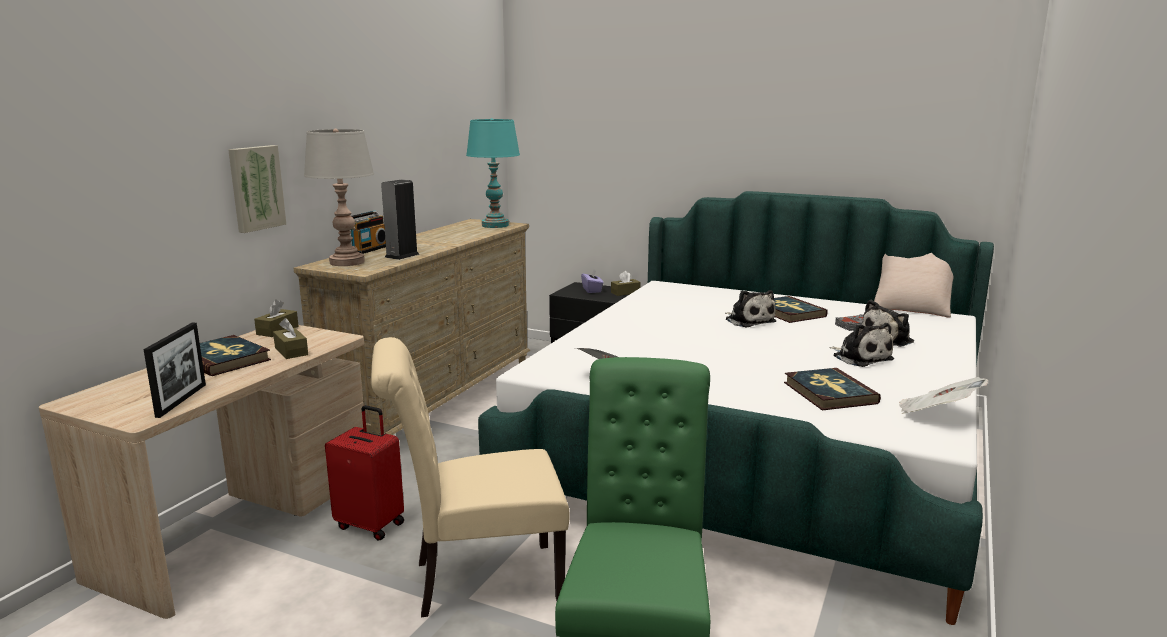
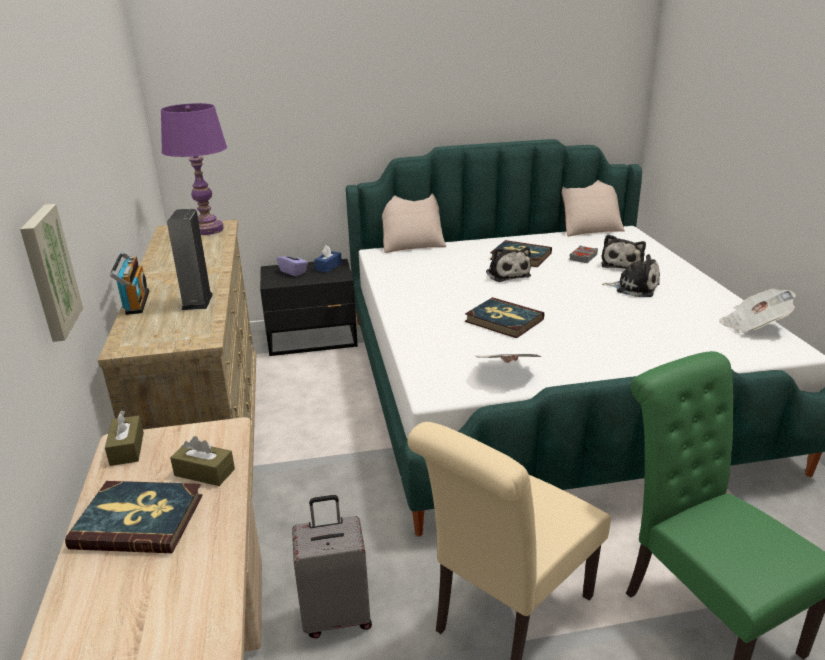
camera: 35 degrees left, 10 degrees up
(181, 400) = (204, 608): picture frame -> none
(347, 262) = (152, 331): grey table lamp -> none
(371, 524) = (337, 616): red suitcase -> grey suitcase
(495, 225) = (207, 230): turquoise table lamp -> purple table lamp
(625, 292) = (328, 267): brown tissue box -> blue tissue box
(704, 285) = (412, 244): none -> beige pillow
(748, 321) = (507, 274): plush toy -> plush toy turned 45 degrees clockwise
(829, 393) = (670, 329): book -> book (504, 320)

